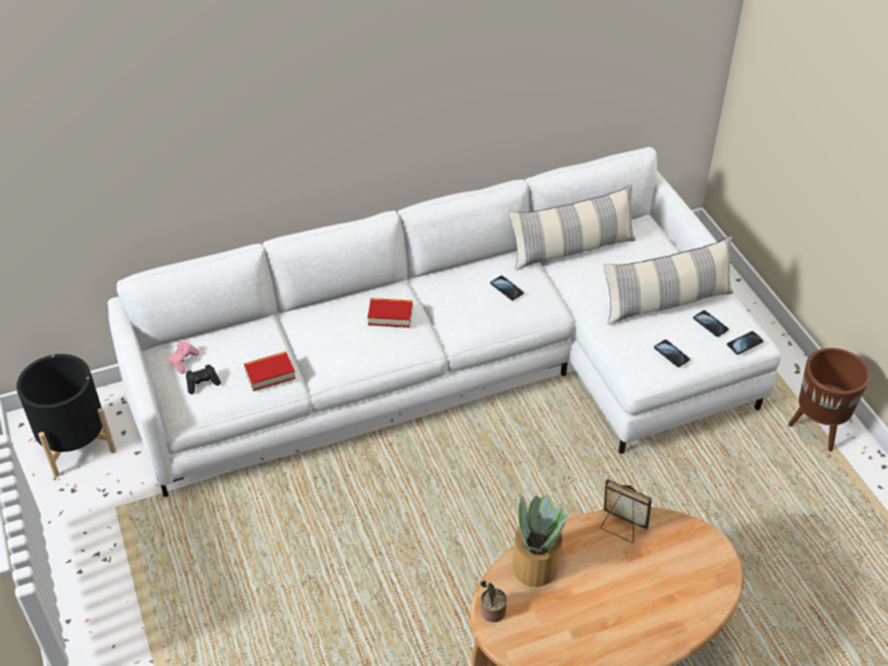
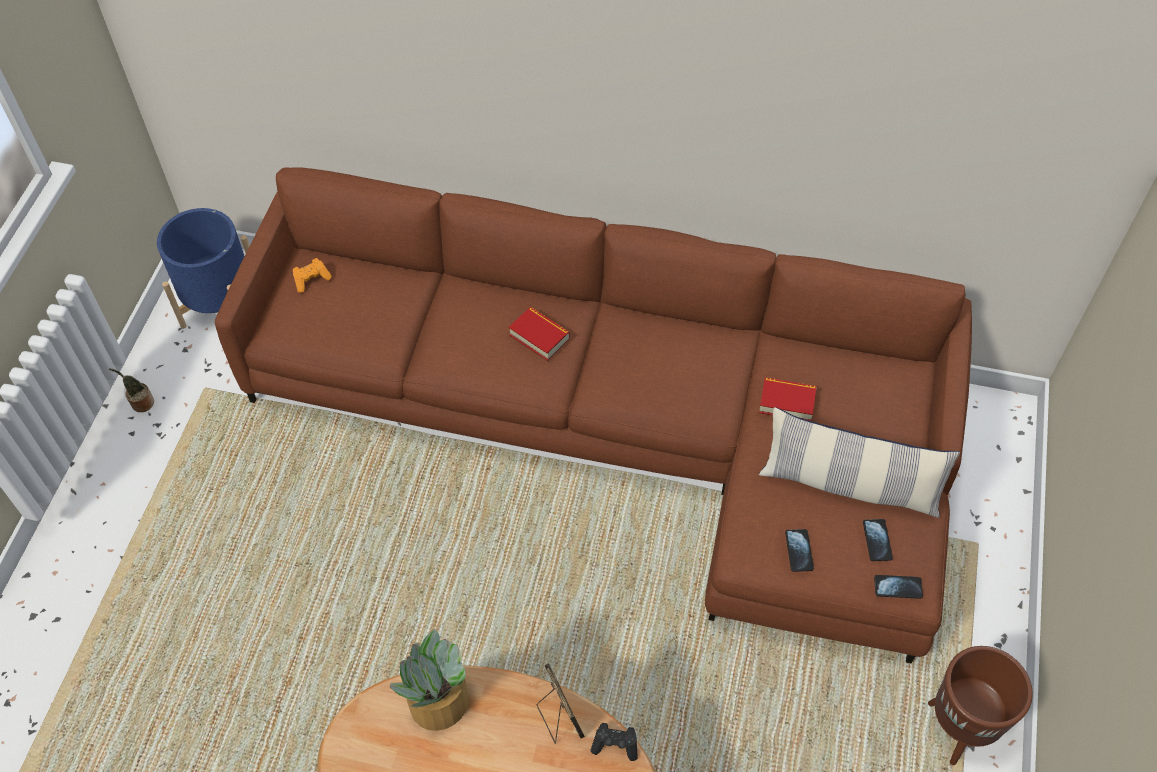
camera: 35 degrees right, 10 degrees up
(75, 443) = (221, 303): black planter -> blue planter
(183, 361) = (311, 280): pink game controller -> orange game controller
(202, 383) = (309, 313): black game controller -> black game controller (615, 744)
(270, 374) = (375, 338): book -> book (786, 402)
(462, 369) = (625, 427): white sofa -> brown sofa
(491, 612) = (356, 723): potted plant -> potted plant (141, 403)
(506, 288) = (684, 370): phone -> none
(572, 250) = (800, 361): pillow -> none

